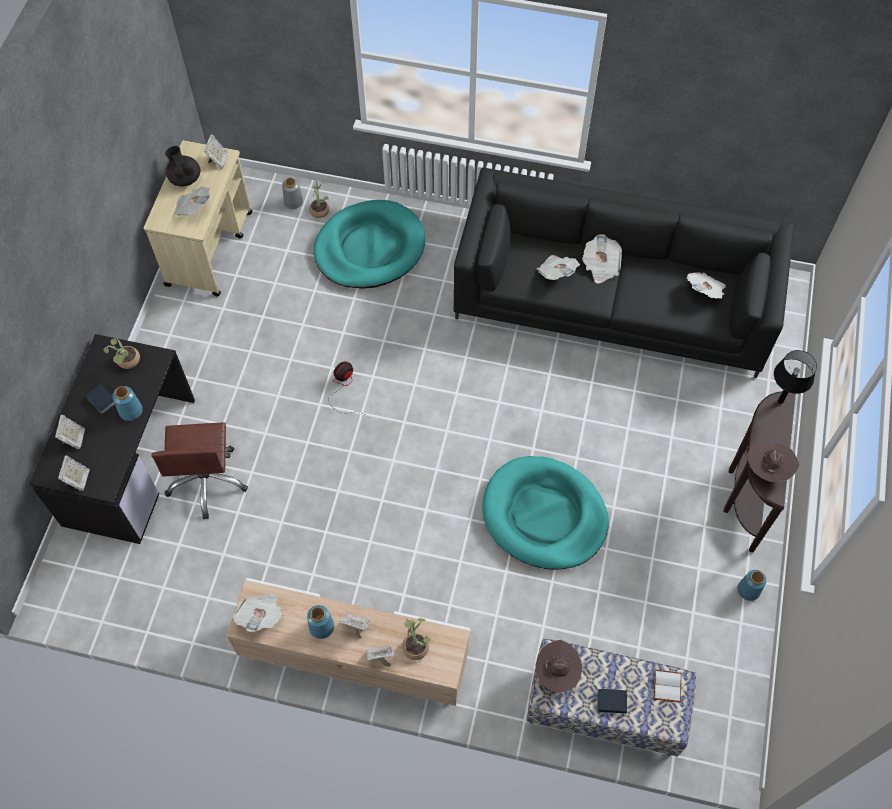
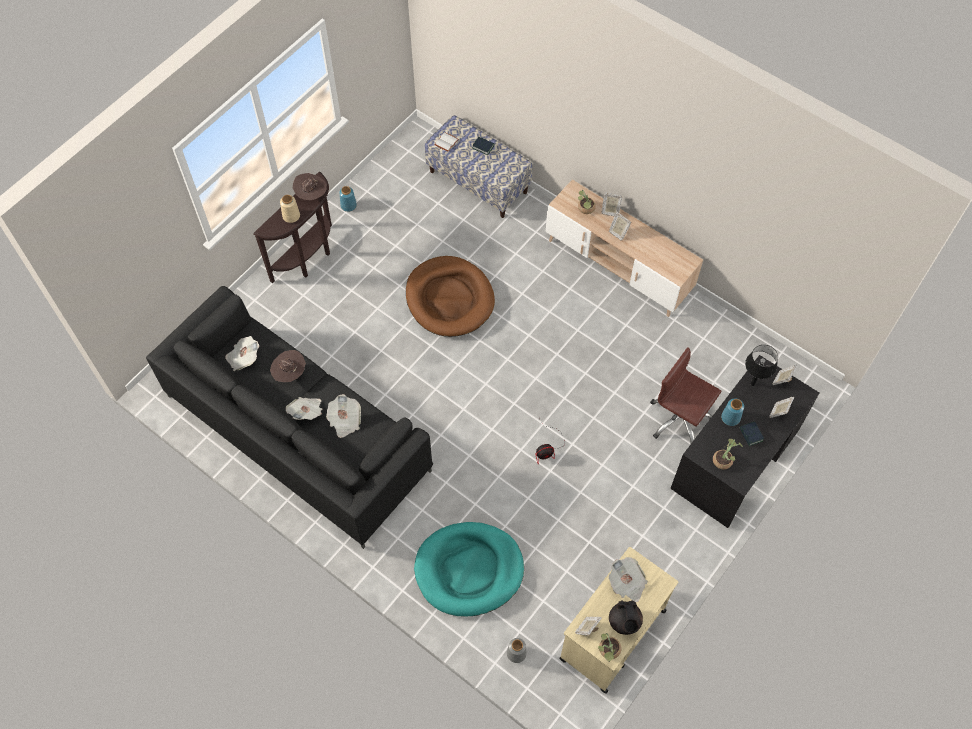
camera: 155 degrees left, 0 degrees up
(207, 480) = (679, 419): brown office chair -> brown office chair turned 75 degrees counterclockwise
(261, 615) = (676, 262): newspaper -> none
(320, 209) = (495, 634): potted plant -> potted plant (608, 651)
(322, 627) = (640, 241): blue vase -> none
(544, 515) = (449, 299): turquoise dog bed -> brown dog bed
(557, 672) = (505, 172): brown hat -> brown hat (289, 373)
(769, 430) = (291, 216): none -> beige vase
(780, 401) = (269, 230): black table lamp -> black table lamp (752, 384)

